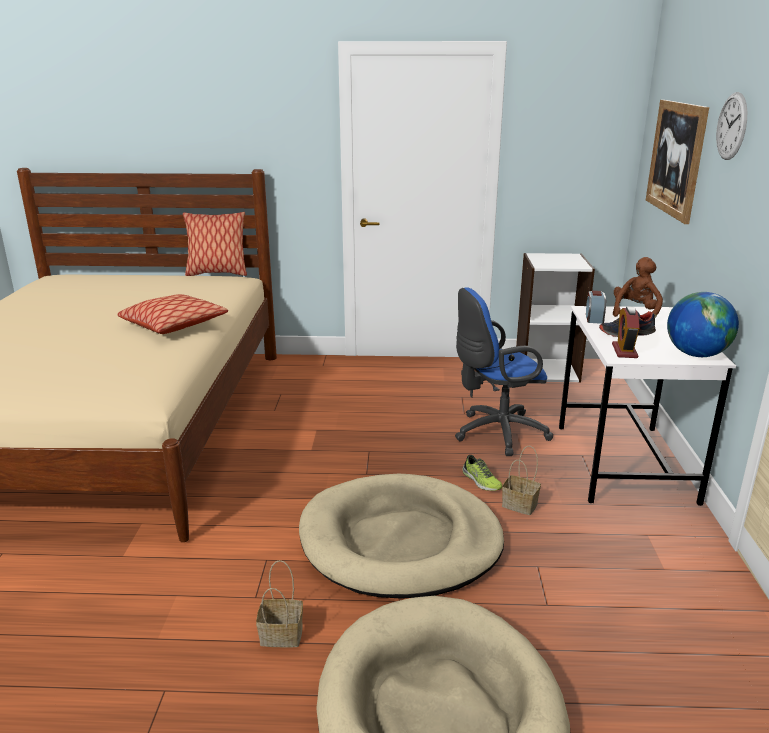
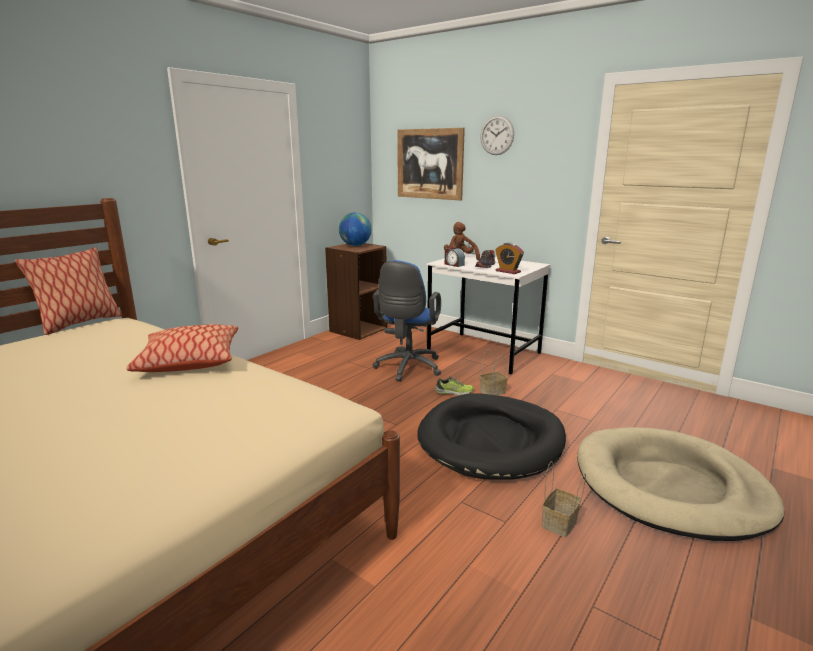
camera: 55 degrees left, 5 degrees down
(400, 541) = (491, 440): beige dog bed -> black dog bed
(546, 370) = (358, 330): white bookcase -> brown bookcase
(696, 354) = (530, 265): globe -> globe (355, 245)

